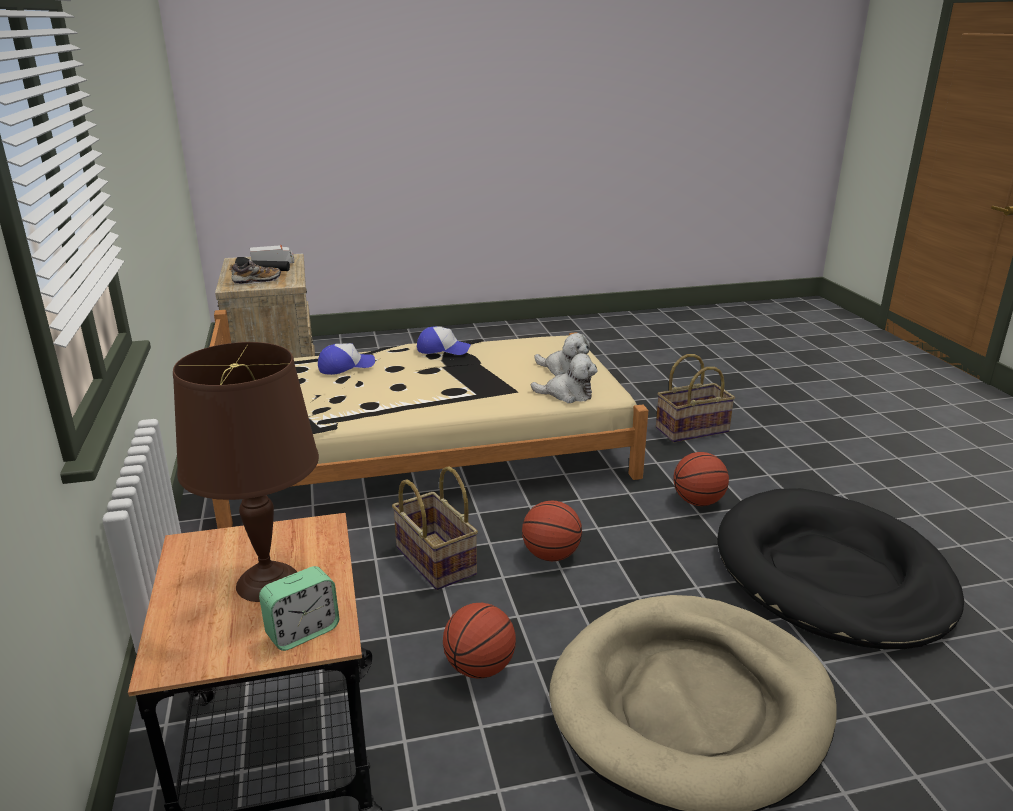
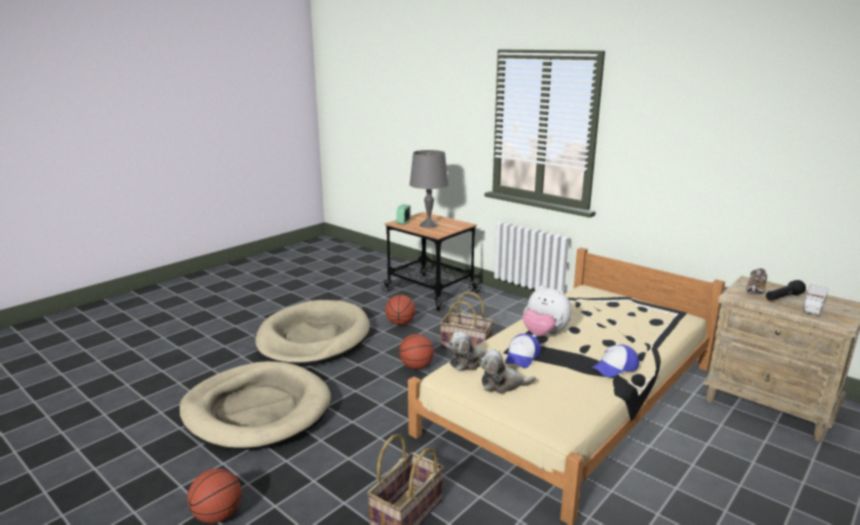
camera: 145 degrees right, 5 degrees down
(267, 583) = (428, 225): brown table lamp -> grey table lamp
(345, 366) = (632, 329): cap -> cap (522, 357)
(437, 394) = (544, 334): none -> plush toy
(698, 501) = (357, 430): basketball -> basketball (217, 515)
(831, 574) = (256, 410): black dog bed -> beige dog bed

